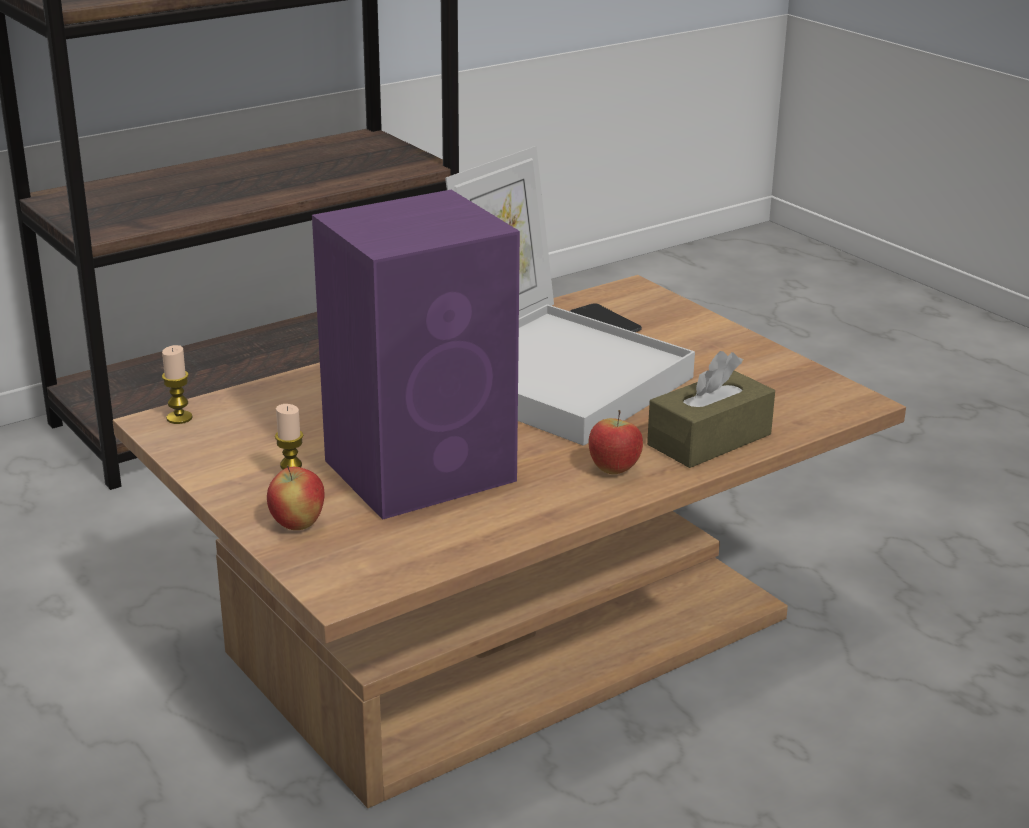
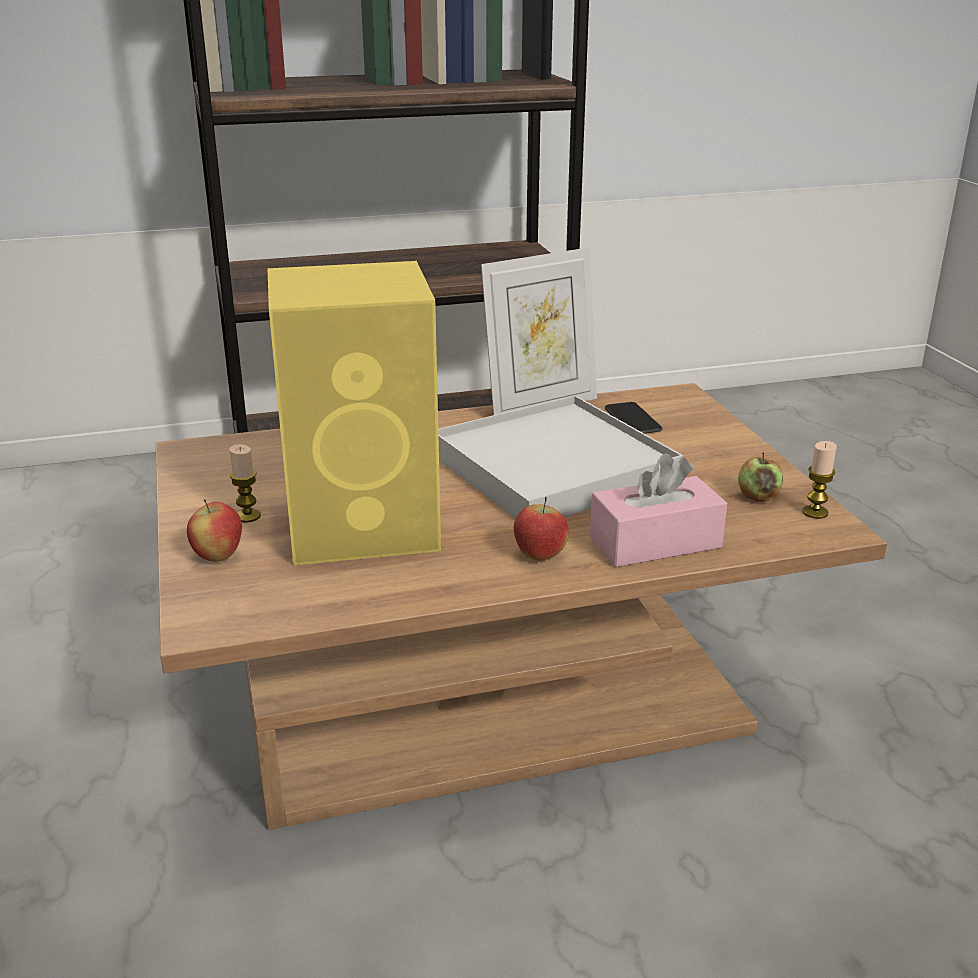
camera: 20 degrees right, 0 degrees up
(179, 418) = (206, 448): candle -> candle (815, 512)
(424, 469) = (367, 526): purple speaker -> yellow speaker
(709, 439) = (655, 542): brown tissue box -> pink tissue box
(772, 382) = (758, 497): none -> apple

